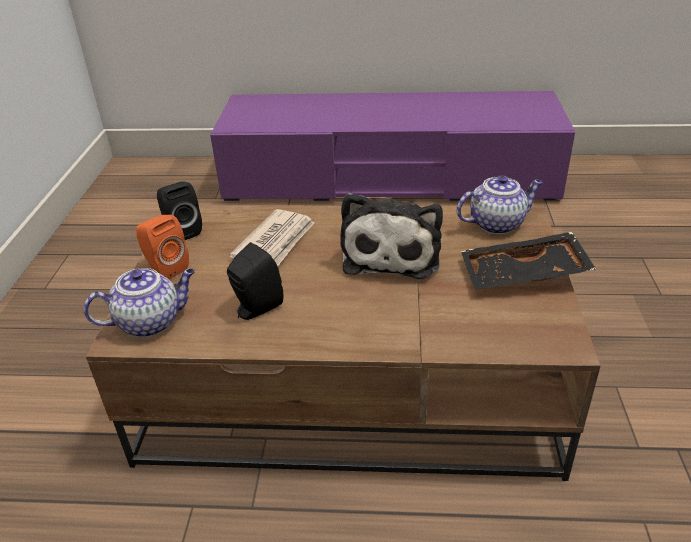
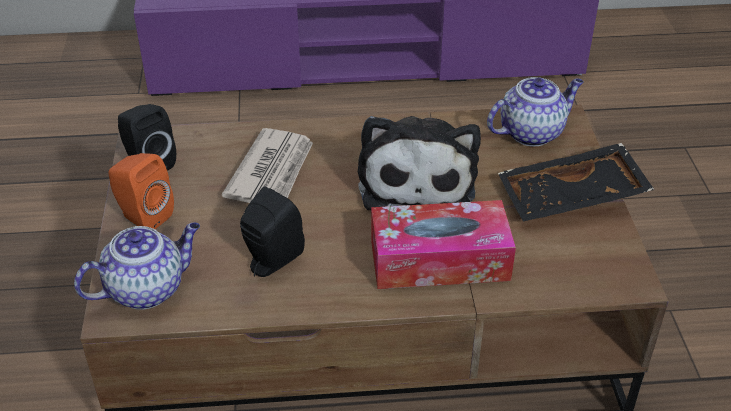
camera: 10 degrees left, 5 degrees up
(397, 316) = (439, 260): none -> tissue box

